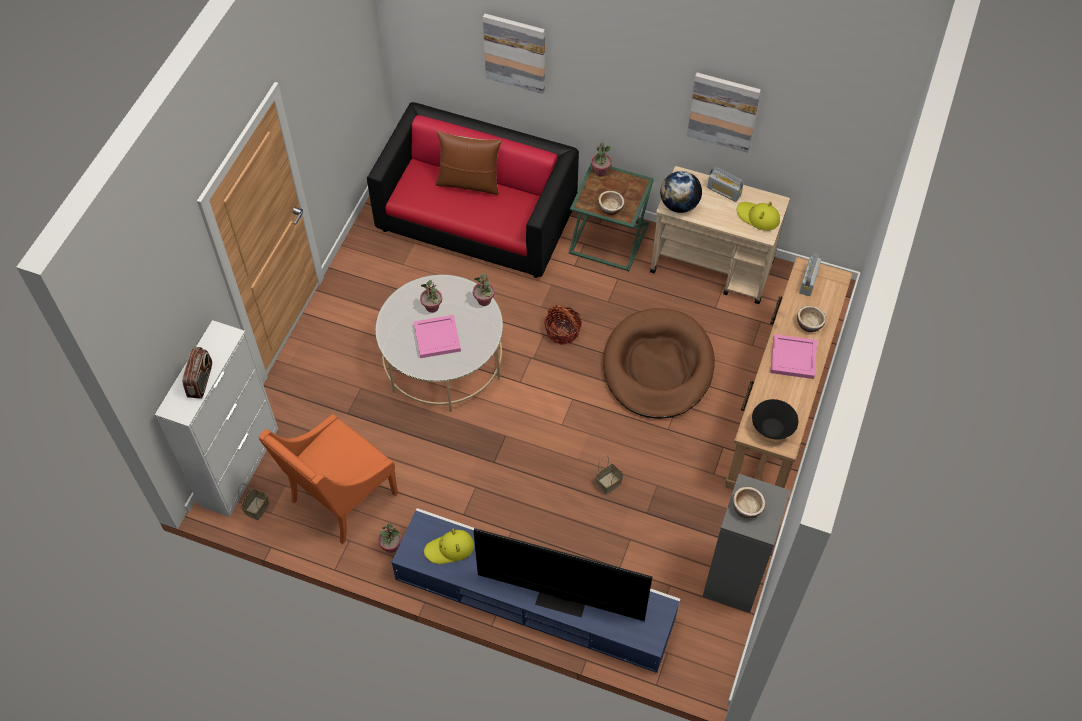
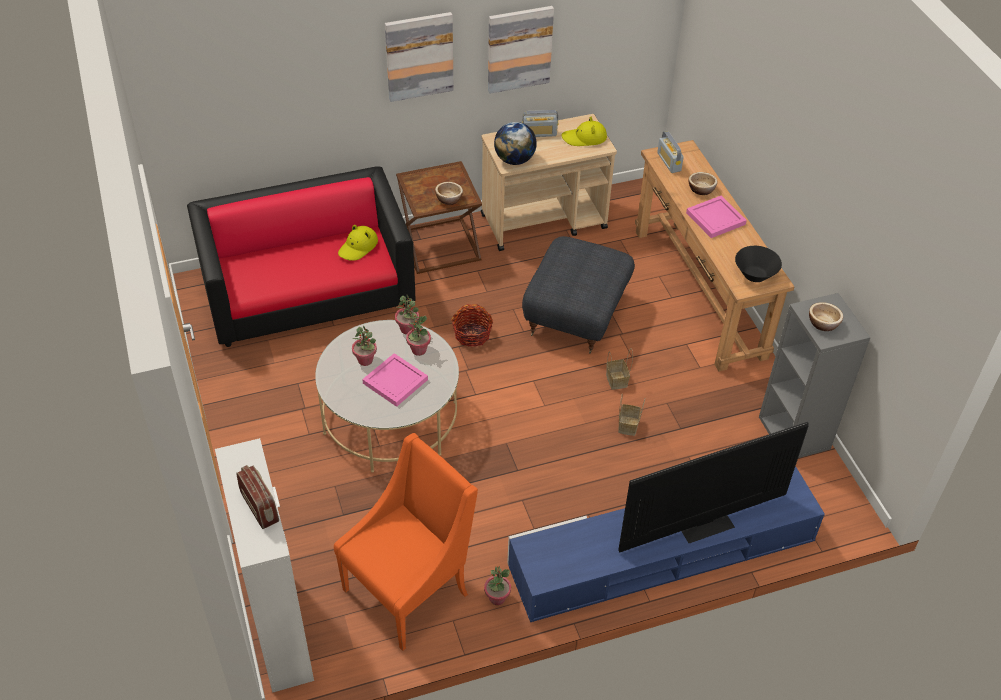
camera: 40 degrees left, 10 degrees down
(257, 509) = (335, 655): basket -> basket (617, 381)
(341, 499) = (410, 590): orange armchair -> orange armchair turned 135 degrees counterclockwise
(450, 549) = (572, 549): yellow hat -> yellow hat (358, 247)
(469, 182) = (294, 249): brown pillow -> none
(515, 52) = (297, 84): picture -> picture (419, 56)
(600, 171) = (412, 177): potted plant -> potted plant (418, 350)
(610, 238) = (440, 244): green side table -> brown side table
(658, 367) = (577, 316): brown dog bed -> grey ottoman

